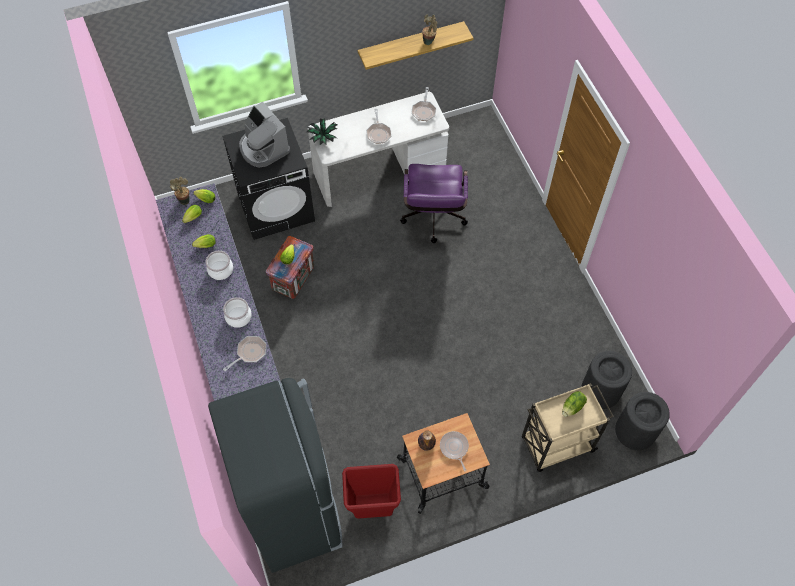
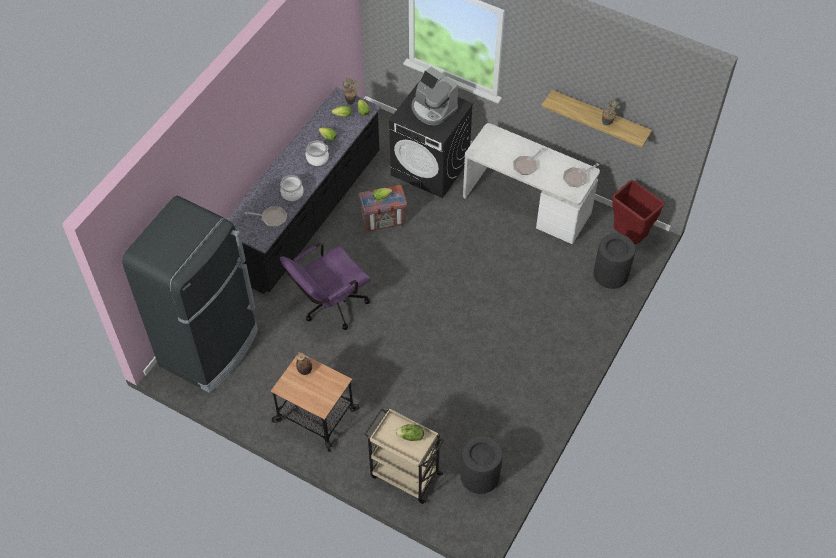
camera: 50 degrees right, 5 degrees down
(263, 148) = (433, 109): coffee machine -> coffee machine turned 60 degrees counterclockwise
(323, 137) = (487, 137): potted plant -> none
(373, 507) = (253, 391): red trash can -> red trash can (629, 237)
(433, 220) = (518, 267): purple office chair -> purple office chair (329, 306)
(454, 448) = (317, 389): frying pan -> none
(635, 430) = (467, 522): black trash can -> black trash can (611, 274)

